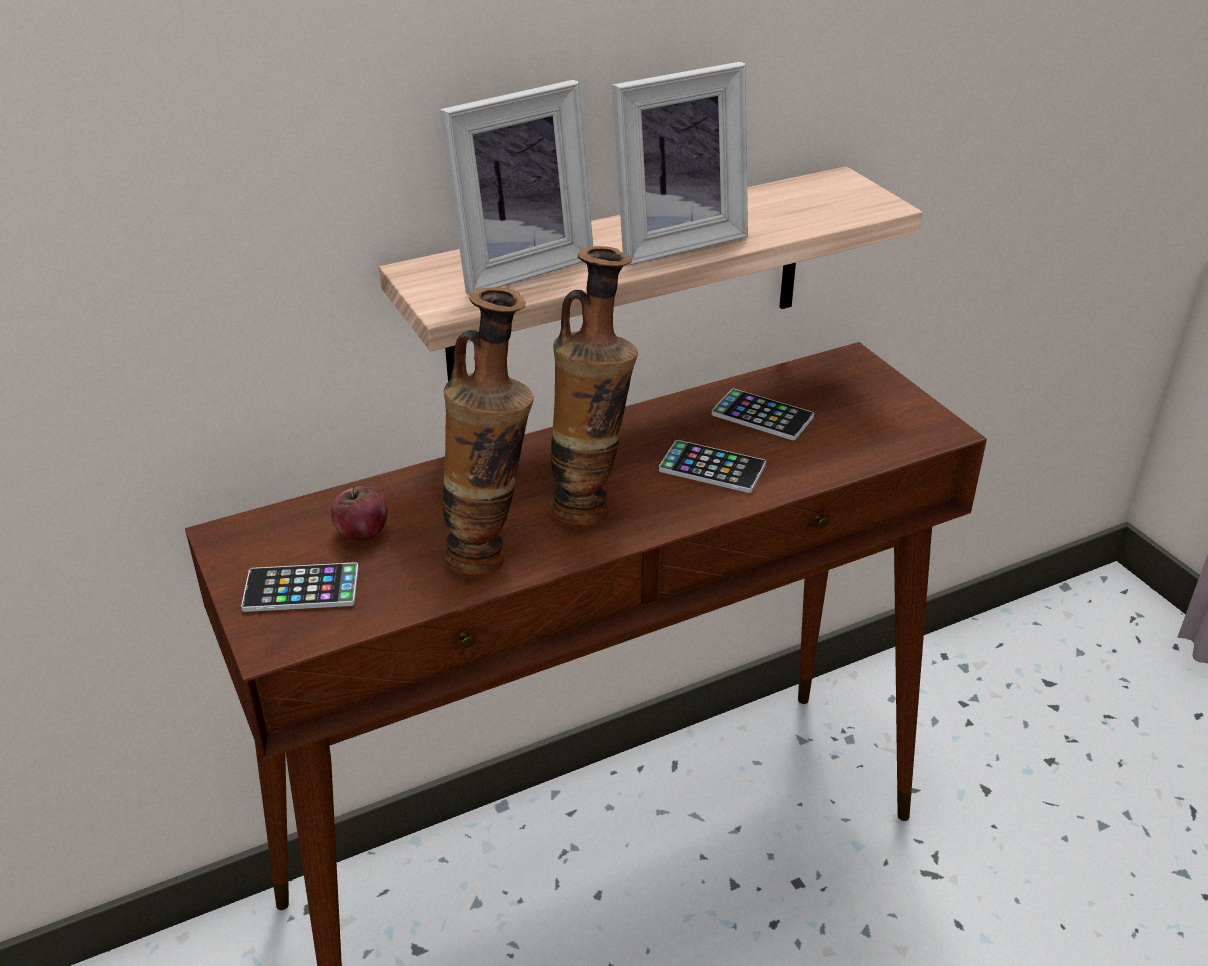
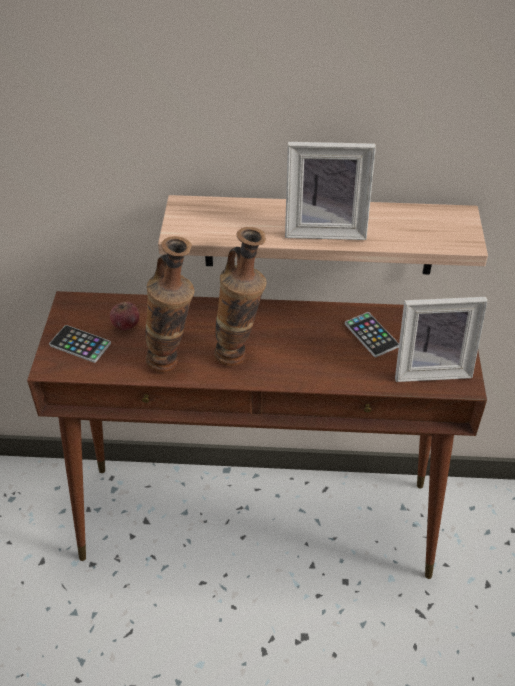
camera: 30 degrees right, 10 degrees up
(517, 266) = (231, 218): picture frame -> picture frame (430, 367)
(712, 468) = (317, 356): phone -> none

